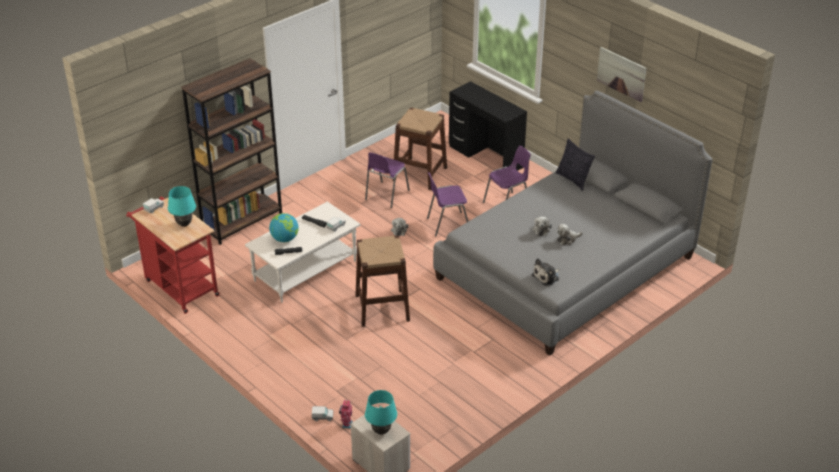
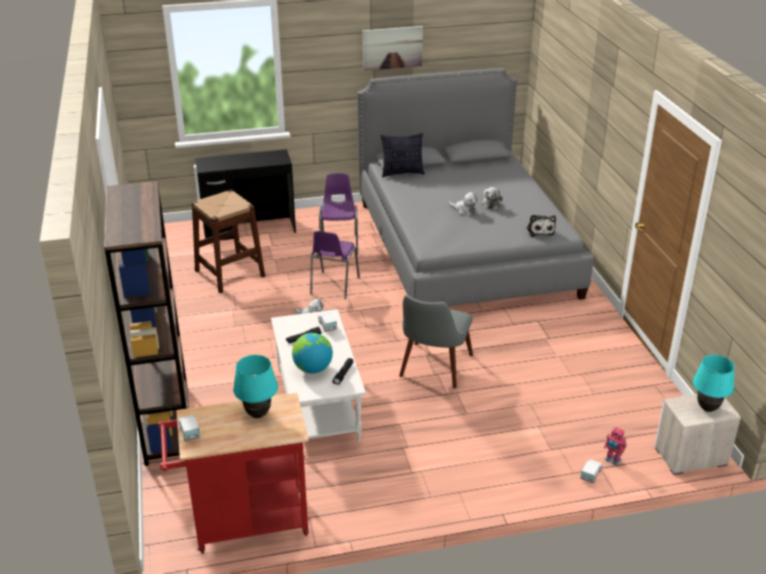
camera: 60 degrees left, 5 degrees down
(382, 308) = (433, 371): brown stool -> grey chair
(386, 195) = (241, 305): purple chair -> none

